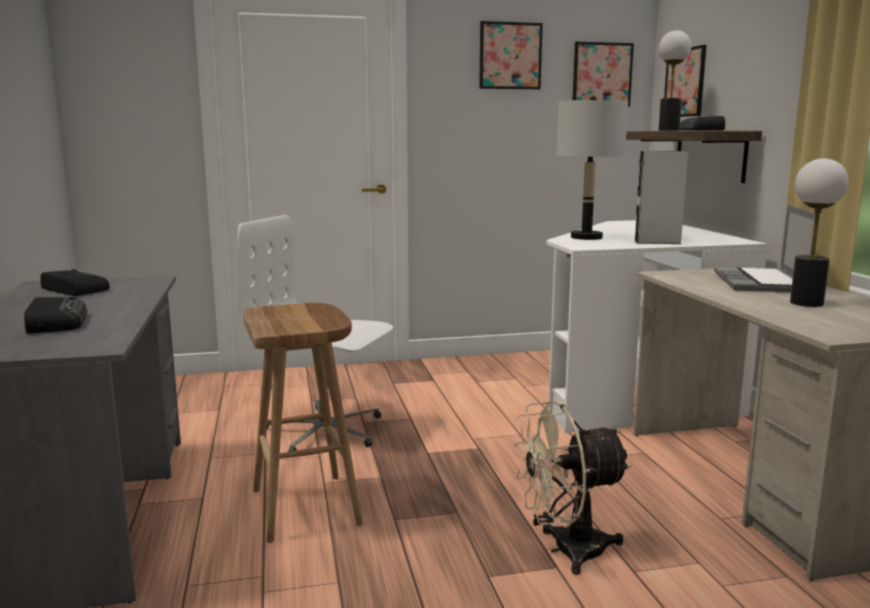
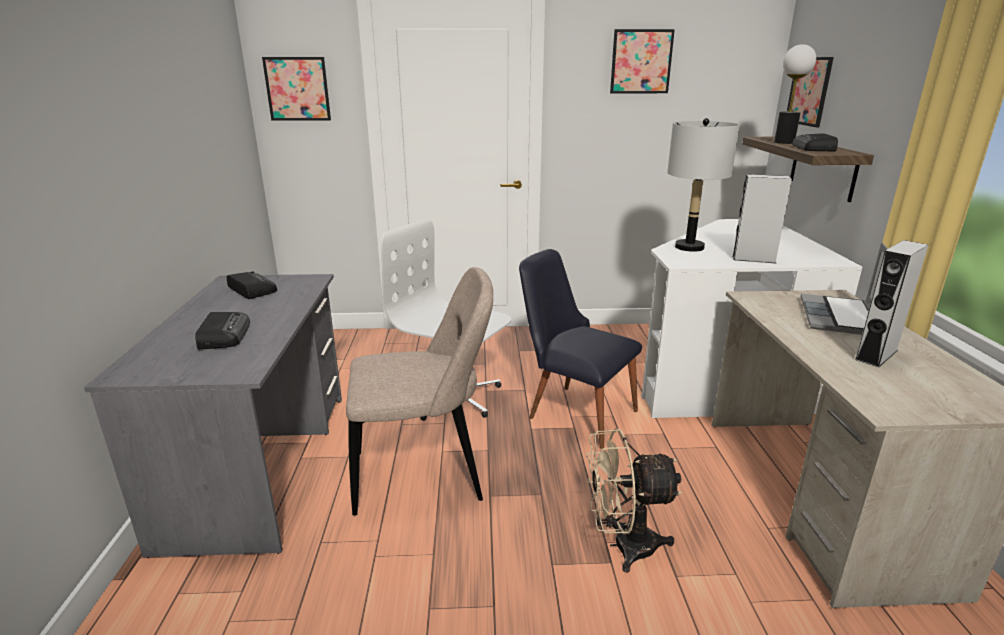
camera: 10 degrees right, 10 degrees up
(307, 507) = (424, 475): brown stool -> beige chair
(474, 433) = (574, 410): none -> black chair
(602, 75) = (729, 78): picture -> picture (297, 89)
(807, 303) = (876, 355): table lamp -> grey speaker

